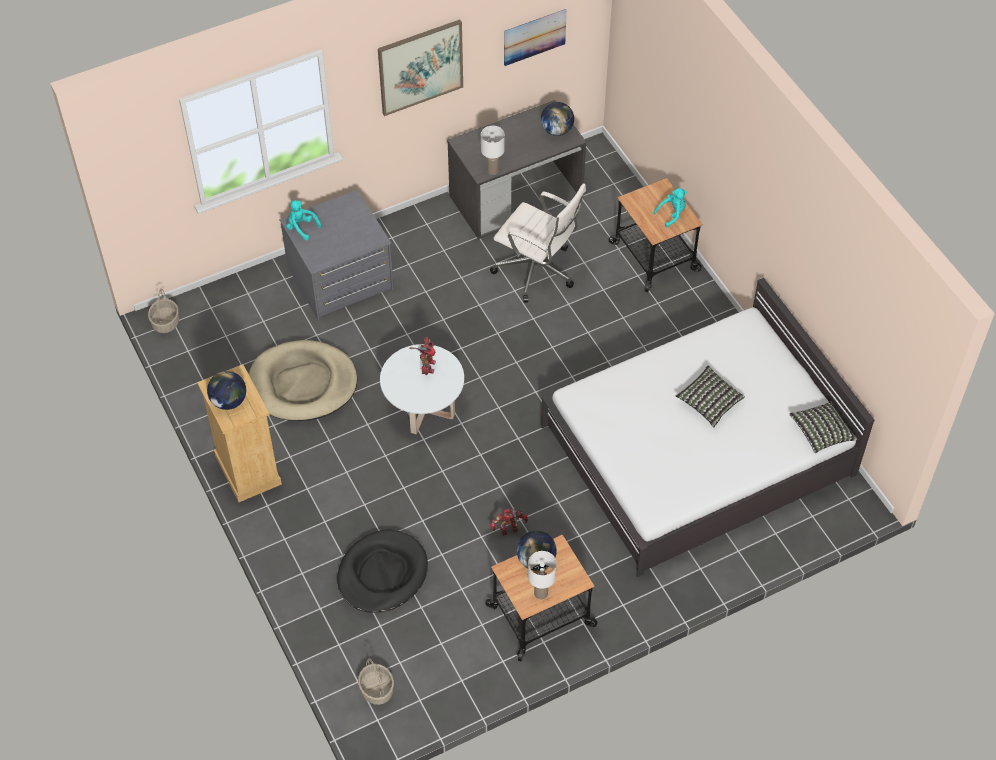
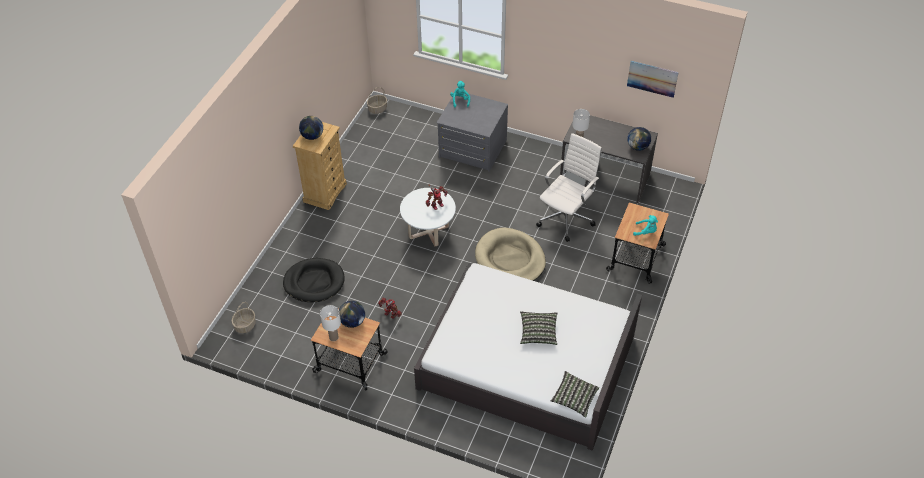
camera: 50 degrees right, 5 degrees down
(303, 384) = (395, 178): beige dog bed -> beige dog bed (510, 259)
(420, 67) = (568, 49): picture -> none
(537, 271) = (566, 217): white office chair -> white office chair turned 135 degrees counterclockwise

